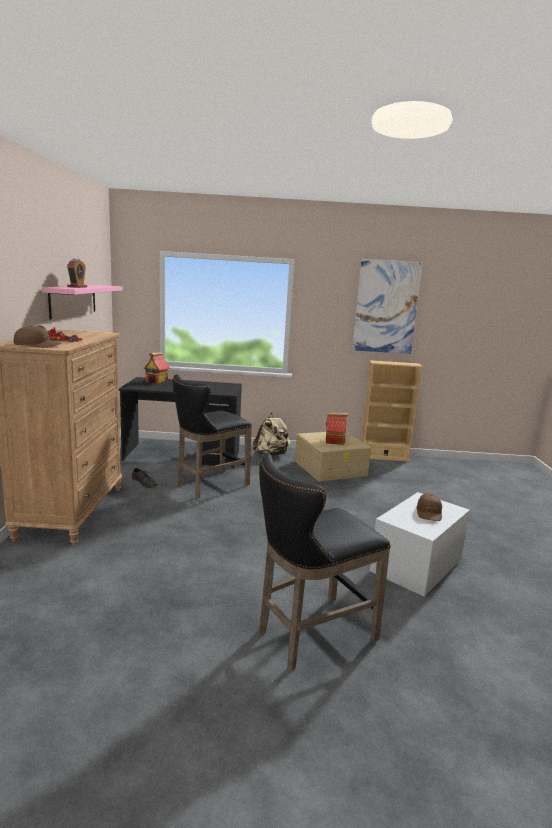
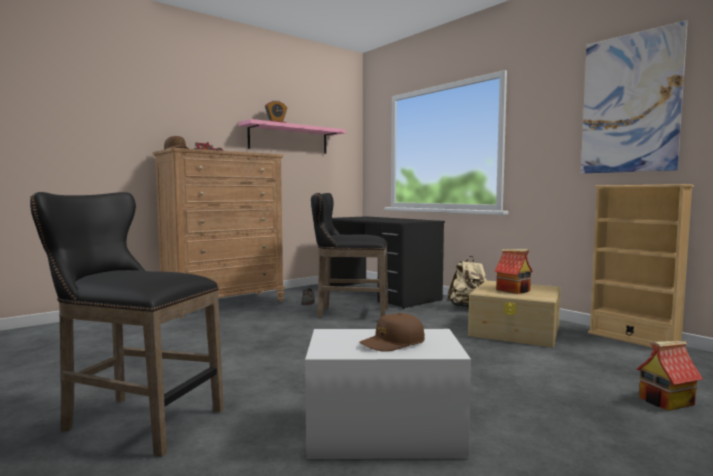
camera: 50 degrees right, 10 degrees down
(157, 381) = (370, 217): toy house -> toy house (666, 401)

